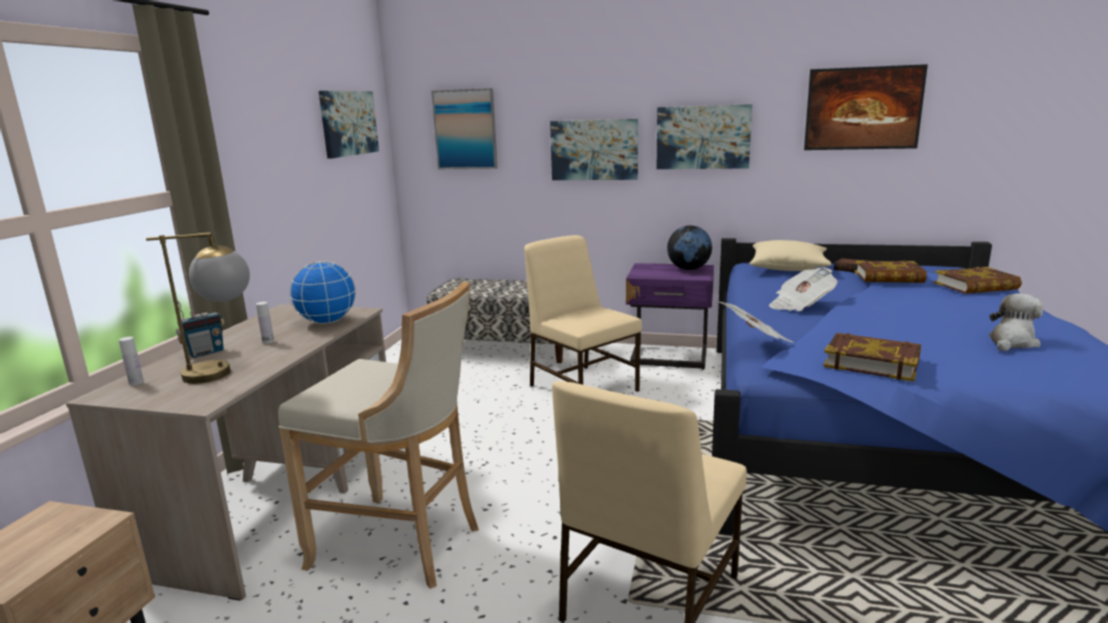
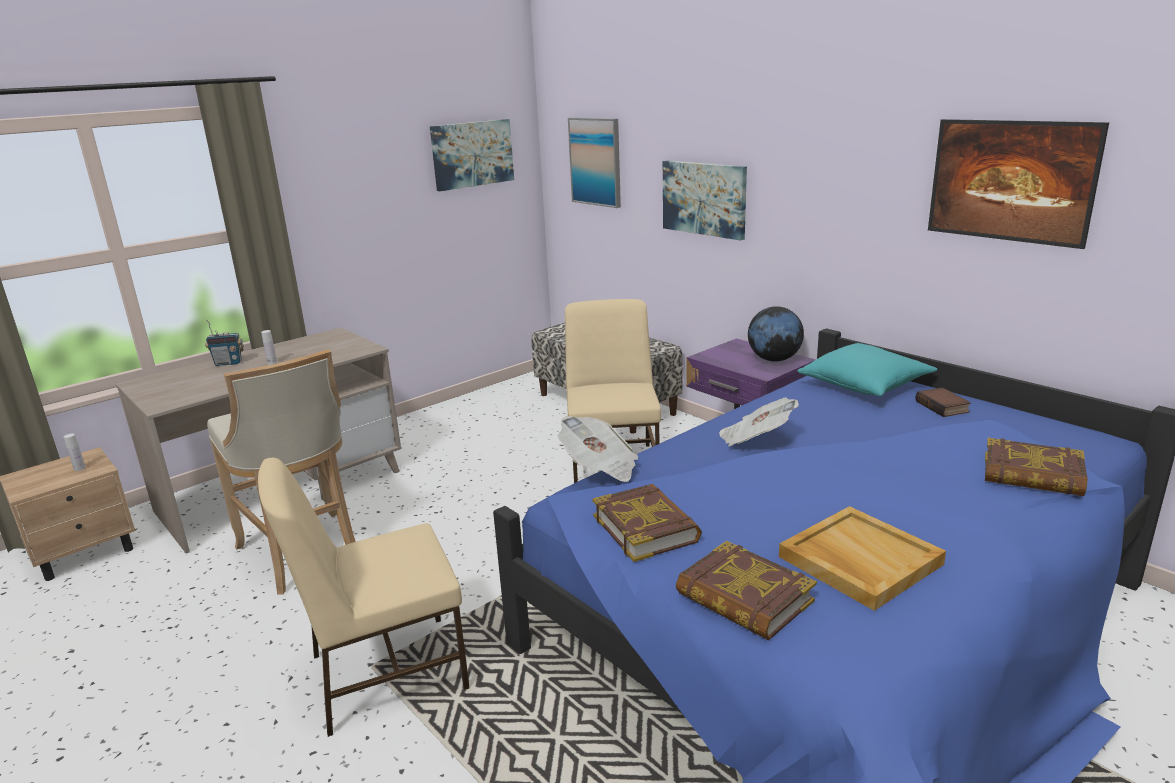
camera: 35 degrees right, 5 degrees up
(136, 382) = (162, 378): white bottle -> white bottle (79, 468)
(224, 372) = (209, 383): table lamp -> none
(328, 322) = (333, 353): globe -> none
(703, 137) = (813, 197): picture -> none
(788, 268) = (865, 385): beige pillow -> turquoise pillow
(889, 277) = (941, 430): book -> book (744, 598)
(1011, 342) = (858, 560): plush toy -> beige tray

